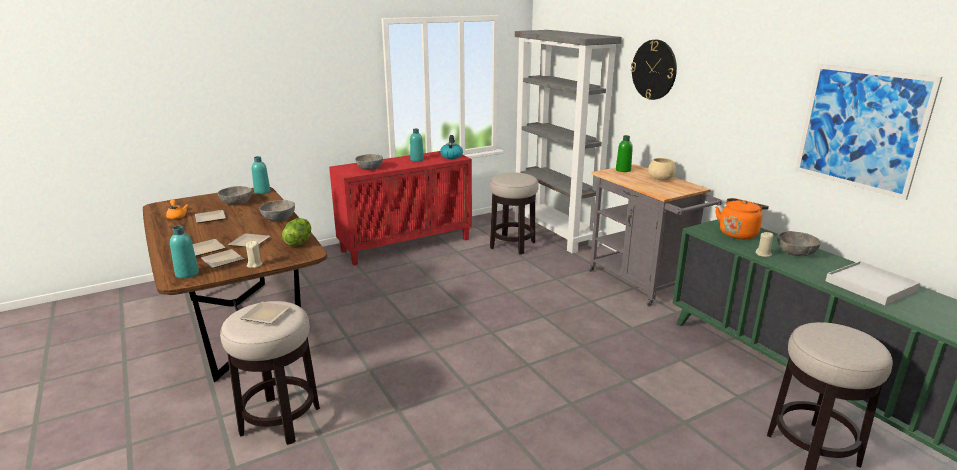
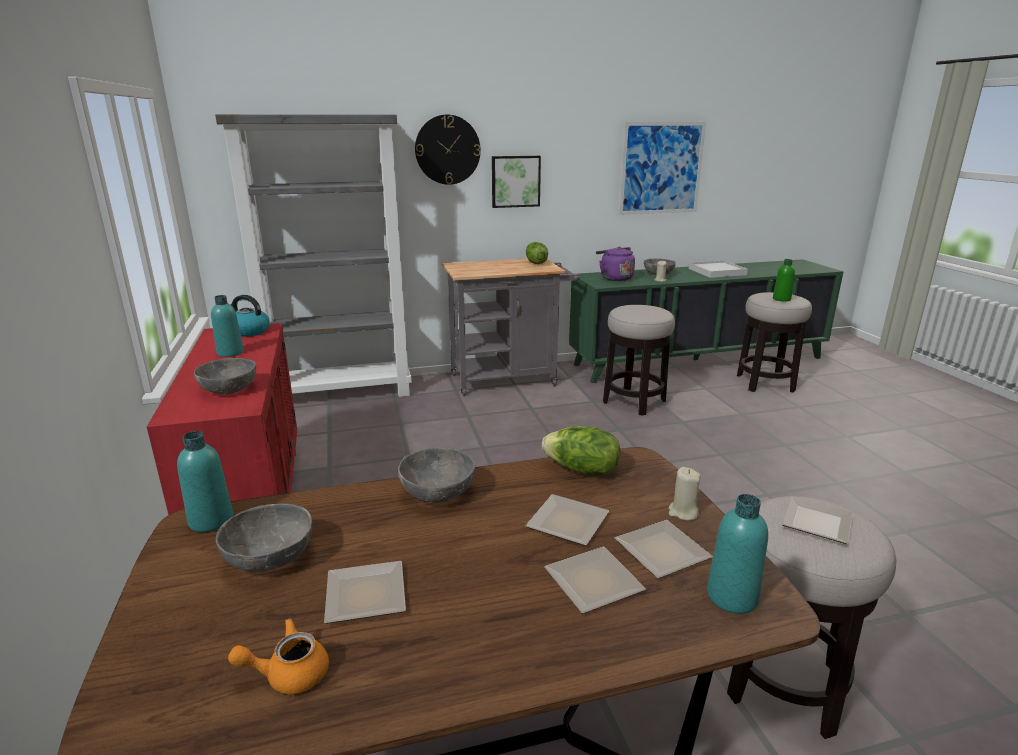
camera: 75 degrees left, 0 degrees up
(512, 245) = (350, 425): stool -> stool (634, 401)
(623, 170) = (461, 268): green bottle -> green bottle (781, 299)
(661, 178) = (502, 263): beige bowl -> none
(678, 188) = (535, 263): none -> lettuce
(699, 108) = (515, 181): none -> picture
(738, 233) = (614, 278): orange kettle -> purple kettle

